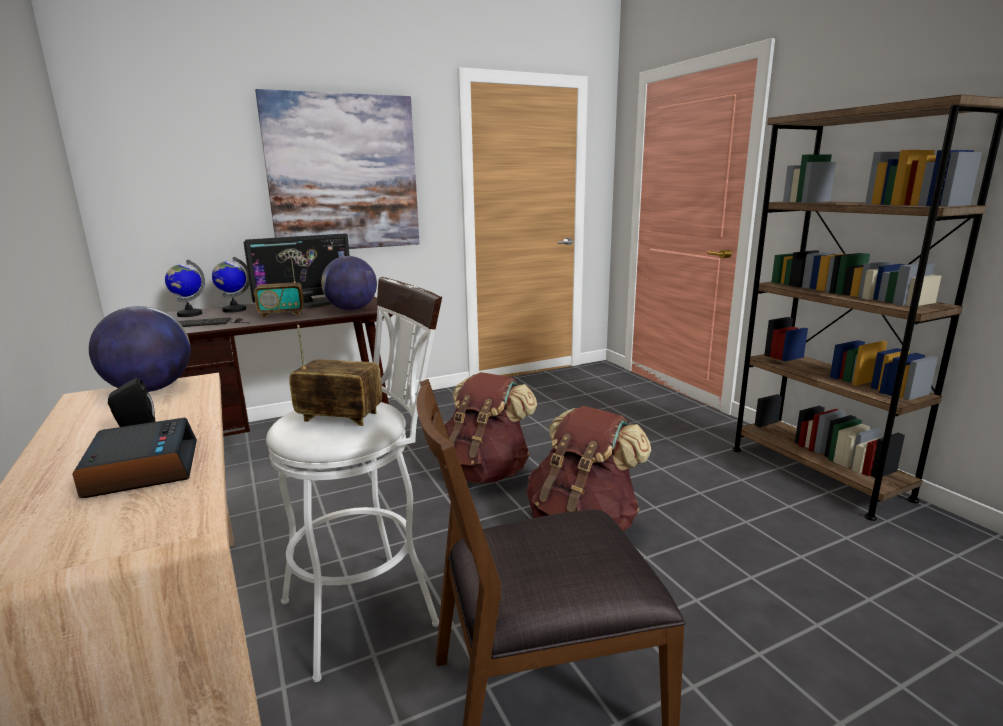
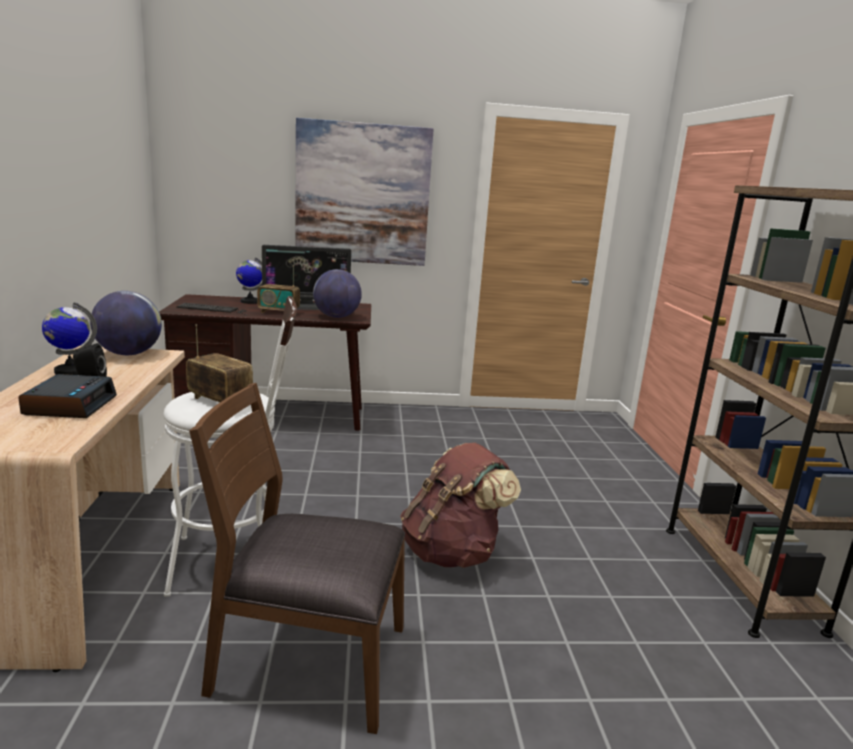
camera: 20 degrees right, 0 degrees up
(189, 314) = (215, 300): globe -> globe (70, 371)
(485, 472) = (406, 486): brown backpack -> none

